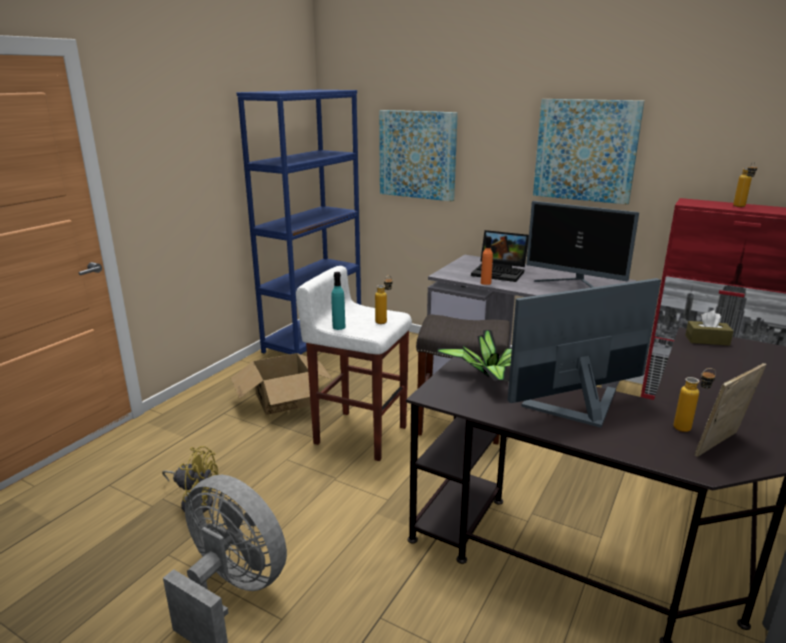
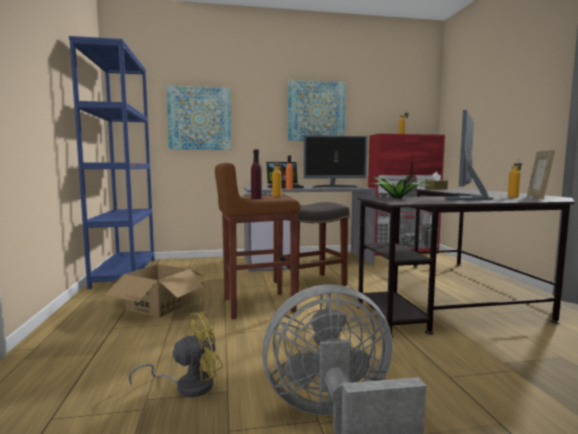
camera: 40 degrees left, 15 degrees down
(339, 327) = (256, 198): turquoise bottle -> purple bottle
(360, 434) = (257, 305): white stool -> brown stool

